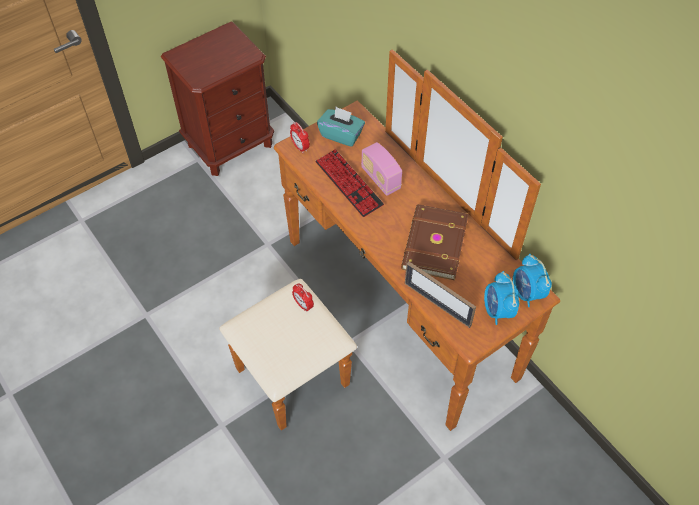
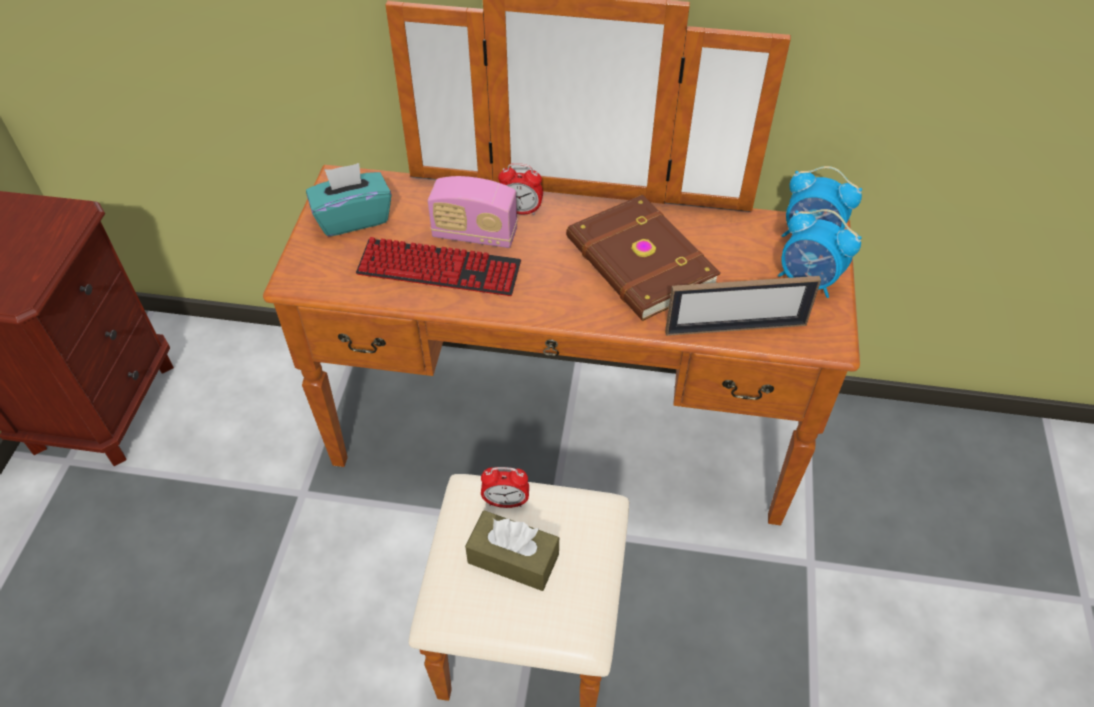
camera: 45 degrees left, 5 degrees down
(282, 328) = (513, 558): none -> brown tissue box
(300, 147) = (310, 271): alarm clock -> alarm clock (520, 210)

